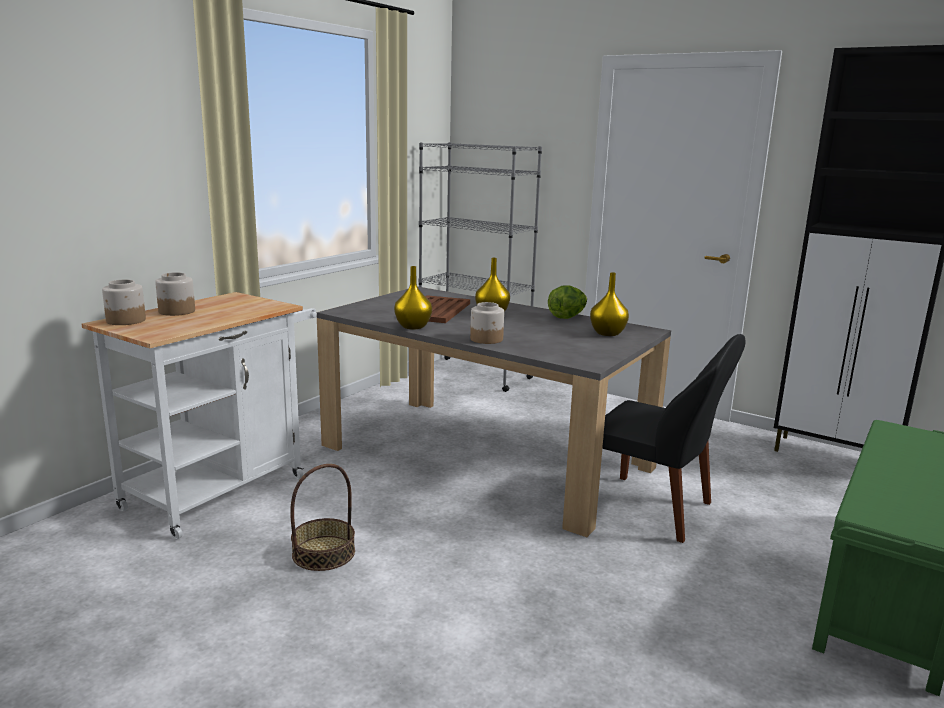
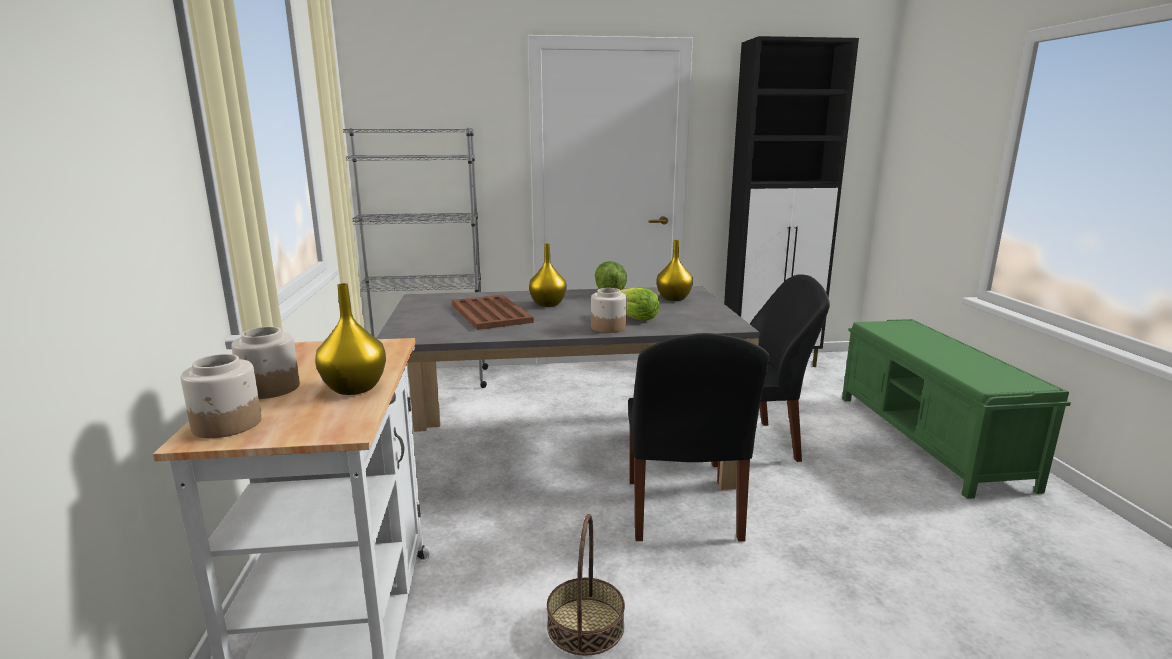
camera: 40 degrees left, 0 degrees up
(412, 327) = (515, 334): yellow vase -> yellow vase (354, 389)
(501, 528) = (682, 512): none -> black chair
(525, 339) = (635, 319): none -> lettuce

